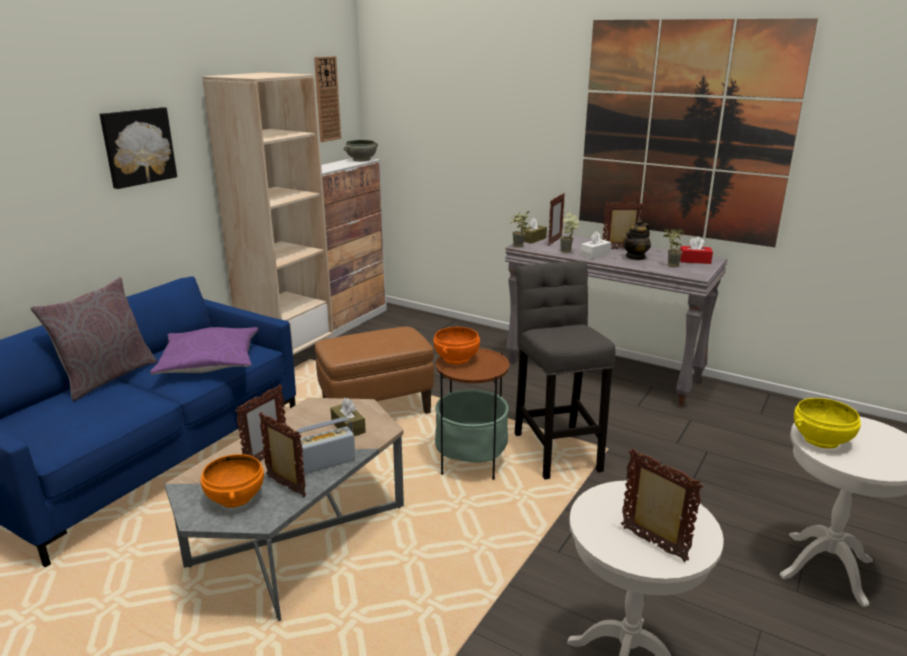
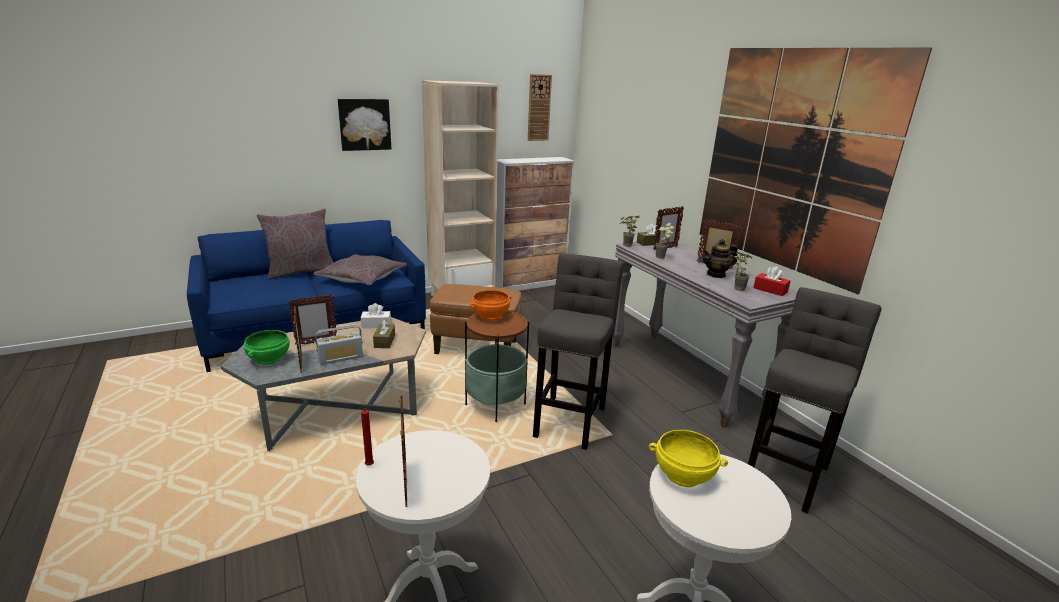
camera: 30 degrees right, 0 degrees up
(209, 362) = (362, 278): purple pillow -> grey pillow
(234, 497) = (269, 358): orange bowl -> green bowl
(326, 463) = (341, 358): radio -> radio turned 150 degrees clockwise
(361, 159) = (559, 159): grey bowl -> none
(595, 254) = (682, 265): white tissue box -> white tissue box (376, 325)
(596, 544) = (369, 466): none -> red candle
(763, 427) = (786, 473): none -> grey stool

